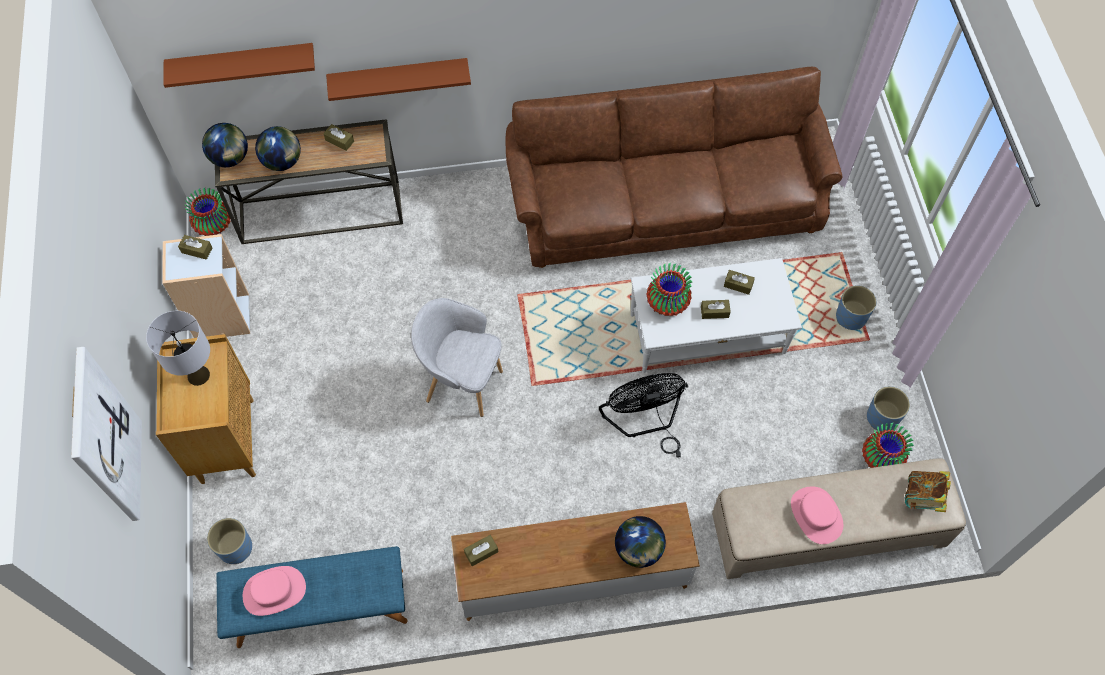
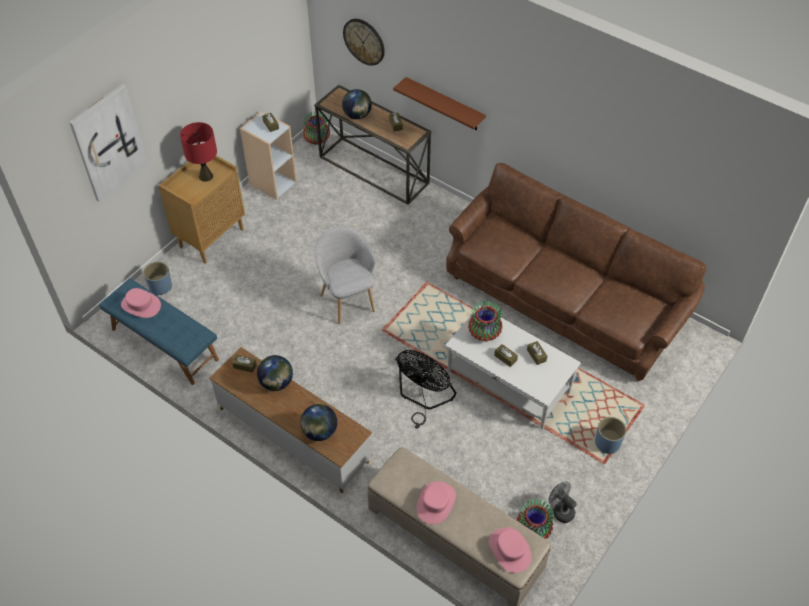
camera: 45 degrees right, 10 degrees down
(198, 375) = (205, 176): grey table lamp -> red table lamp
(230, 158) = (335, 97): globe -> globe (276, 383)
(242, 63) = (364, 41): brown shelf -> wall clock
(882, 418) = (560, 510): blue planter -> grey fan
(923, 498) = (510, 550): book -> pink hat

